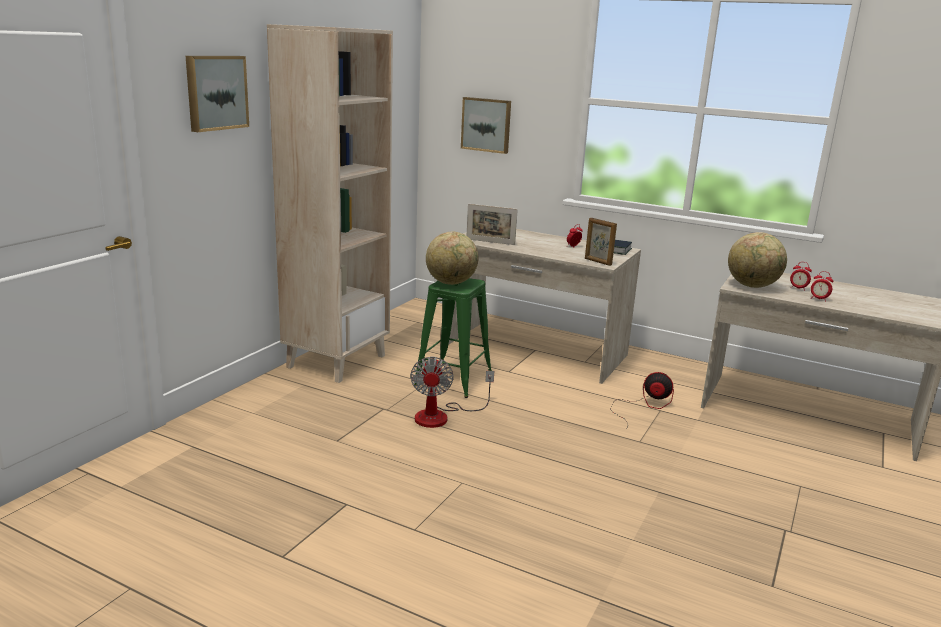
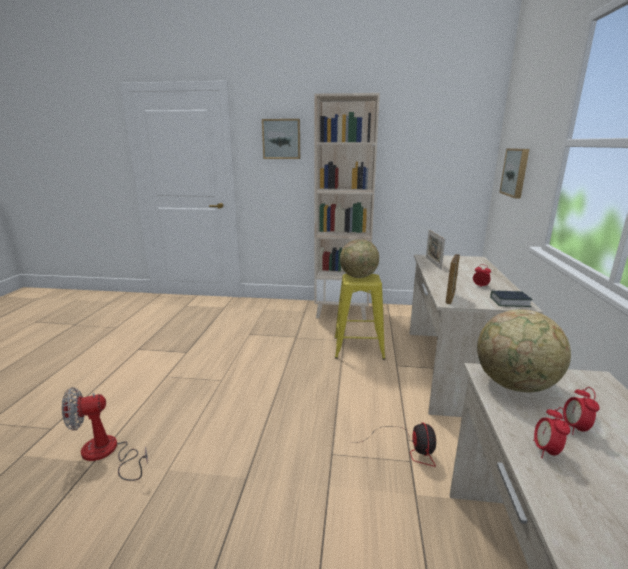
camera: 70 degrees right, 0 degrees up
(441, 416) = (301, 355): fan -> fan (107, 453)
(453, 379) = (358, 348): green stool -> yellow stool

